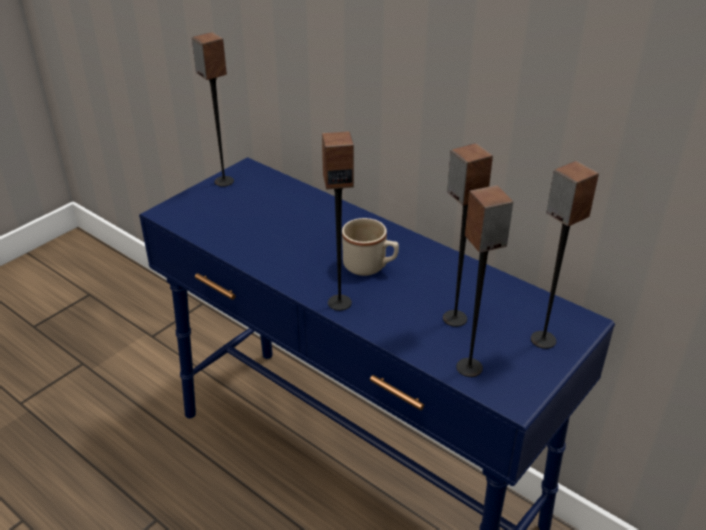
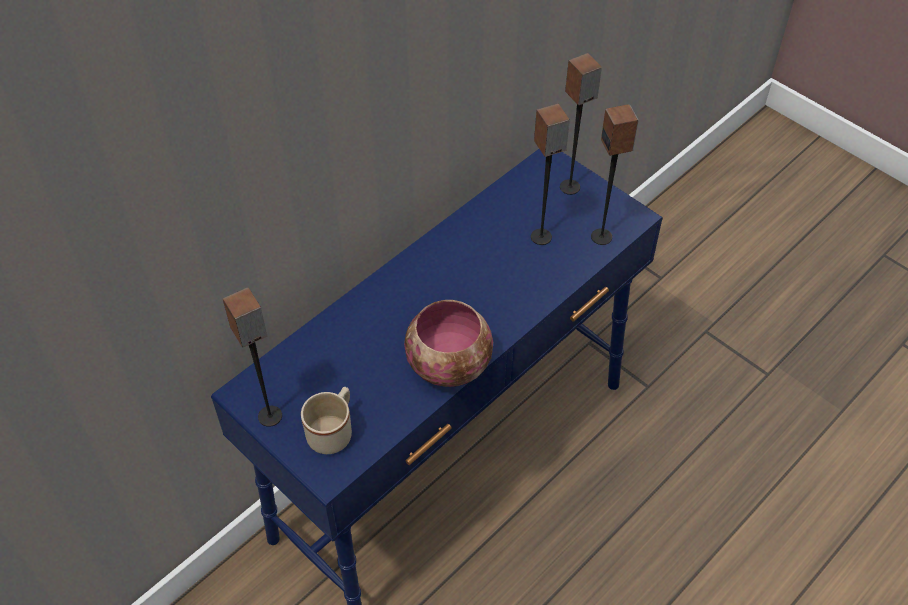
camera: 85 degrees left, 15 degrees up
(274, 266) = (451, 365): none -> bowl
(339, 302) = (513, 315): speaker -> none
(370, 267) = (461, 288): beige mug -> beige mug (333, 431)

